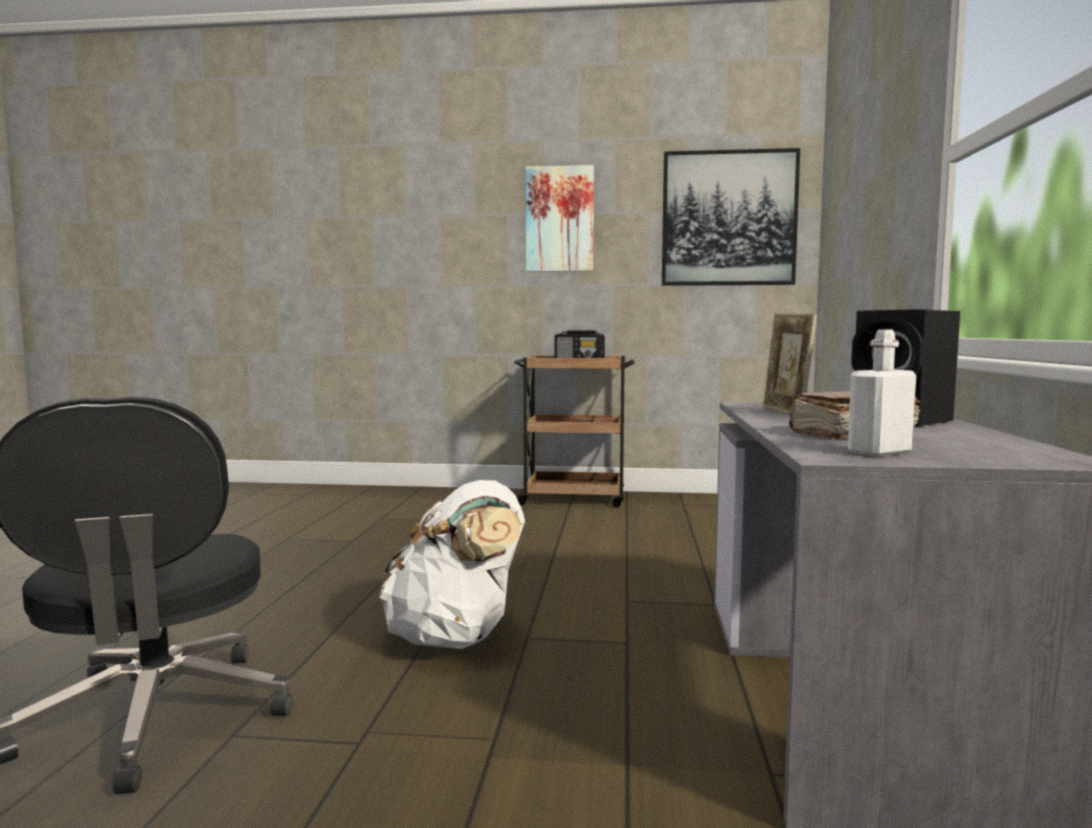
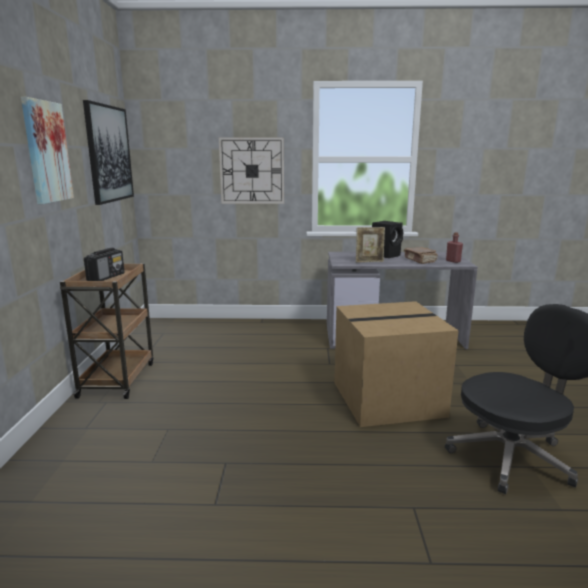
camera: 95 degrees left, 10 degrees up
(456, 637) = (388, 398): white backpack -> cardboard box
(879, 452) = (453, 261): white bottle -> red bottle
(886, 214) = (252, 171): none -> wall clock

